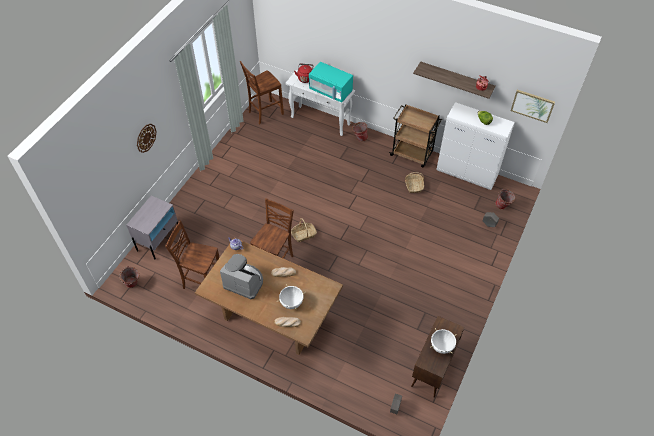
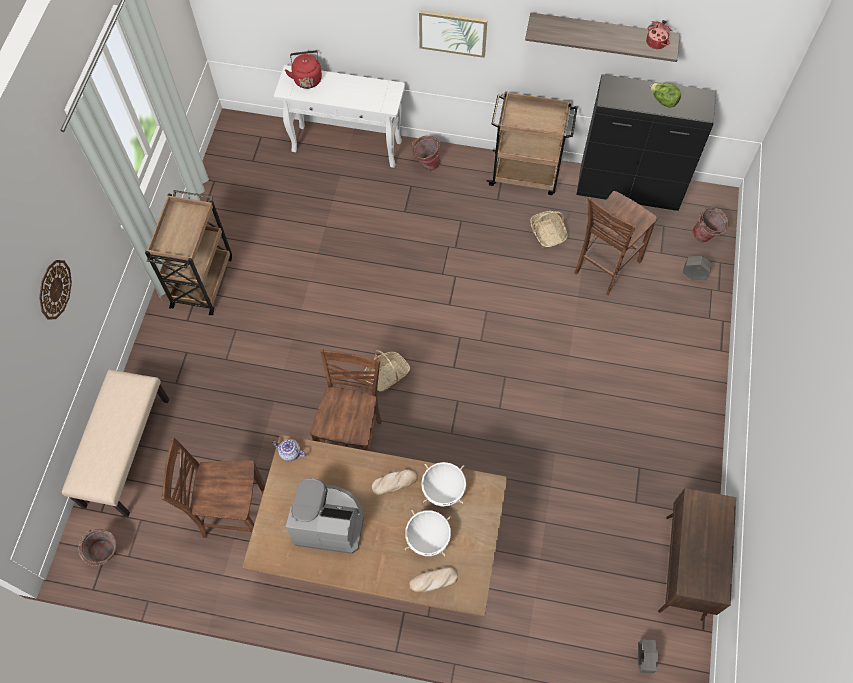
camera: 15 degrees left, 10 degrees up
(158, 239) = (126, 451): grey nightstand -> beige bench
(224, 168) = (202, 280): none -> brown cart
(264, 113) = (242, 153): brown chair -> brown chair (605, 267)
(331, 91) = (362, 94): turquoise microwave -> none
(441, 346) = (710, 545): white cooking pot -> white cooking pot (443, 491)
(467, 174) = (629, 189): white cabinet -> black cabinet
(532, 105) = (751, 57): picture -> picture (453, 32)

